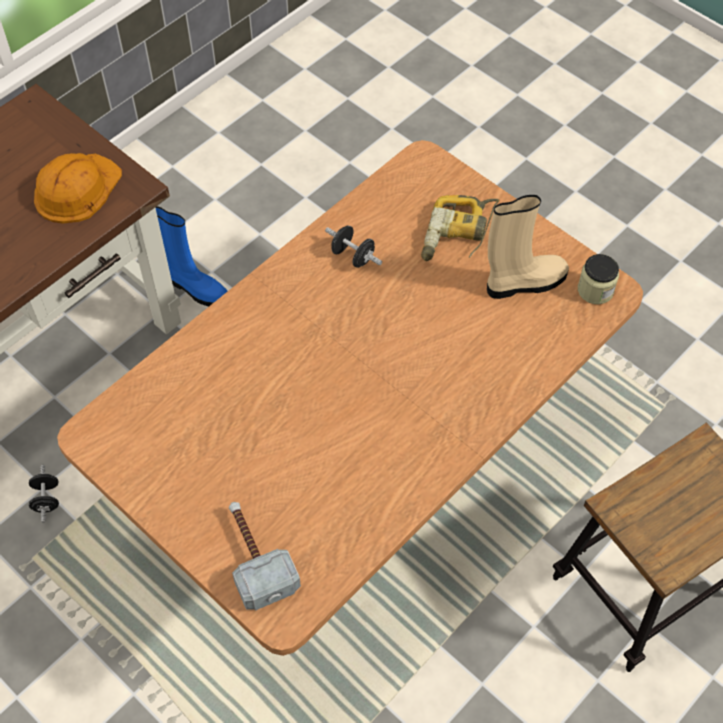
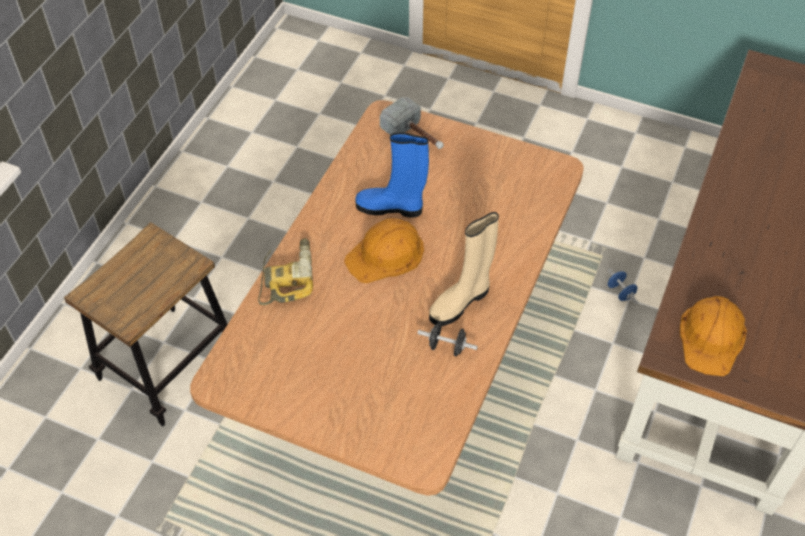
camera: 160 degrees right, 5 degrees down
(46, 499) = (620, 292): black dumbbell -> blue dumbbell
(195, 288) = (623, 495): blue boot -> blue boot (391, 207)
(374, 383) = (386, 254): none -> orange hard hat
(458, 235) = (365, 393): power drill -> power drill (286, 276)
(523, 283) = (295, 367): beige boot -> beige boot (461, 302)
(595, 290) = (231, 379): jar -> none

